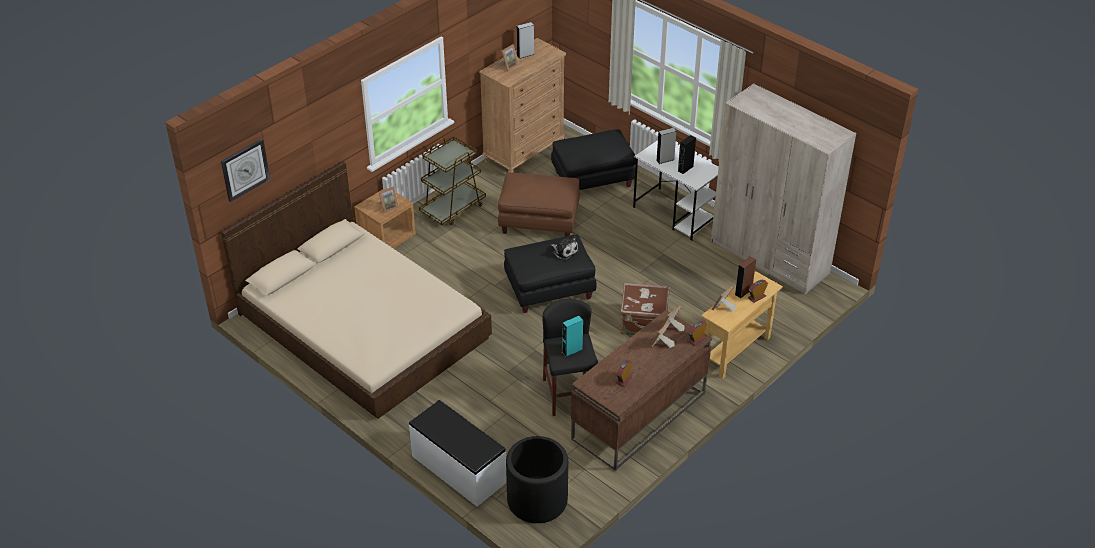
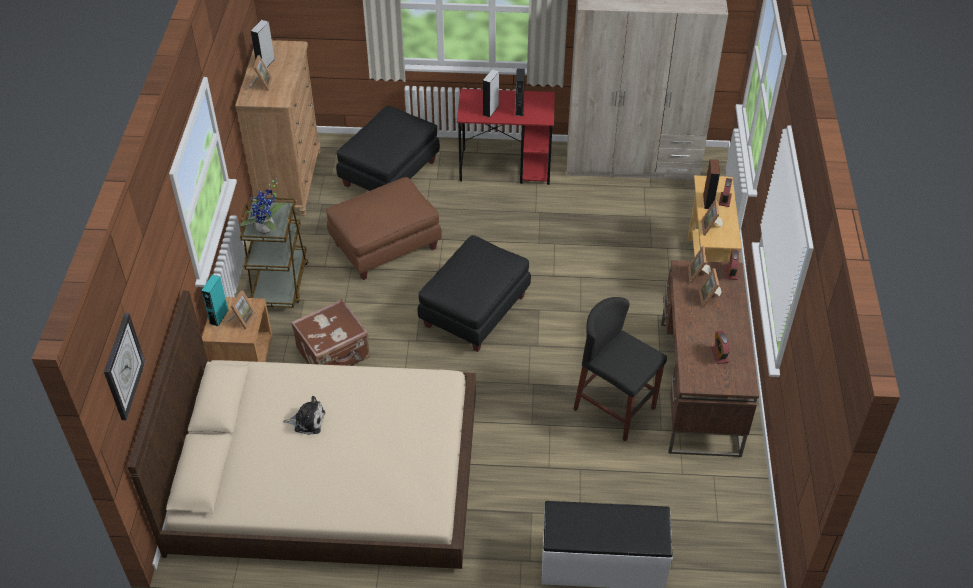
camera: 40 degrees left, 5 degrees up
(442, 160) = (267, 230): none -> potted plant
(537, 500) = (709, 540): black planter -> none
(564, 251) = (483, 259): plush toy -> plush toy (307, 421)
(572, 350) = (630, 357): turquoise speaker -> turquoise speaker (219, 317)
(644, 323) = (599, 291): brown suitcase -> brown suitcase (334, 354)
(675, 214) = (506, 166): white desk -> red desk

